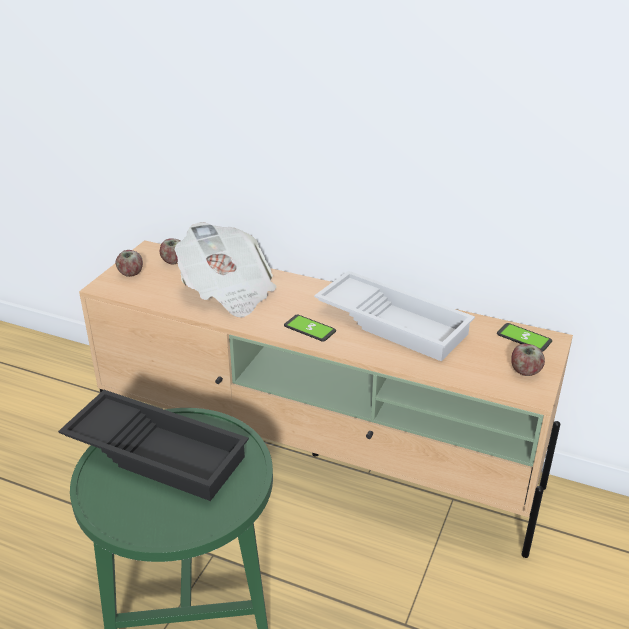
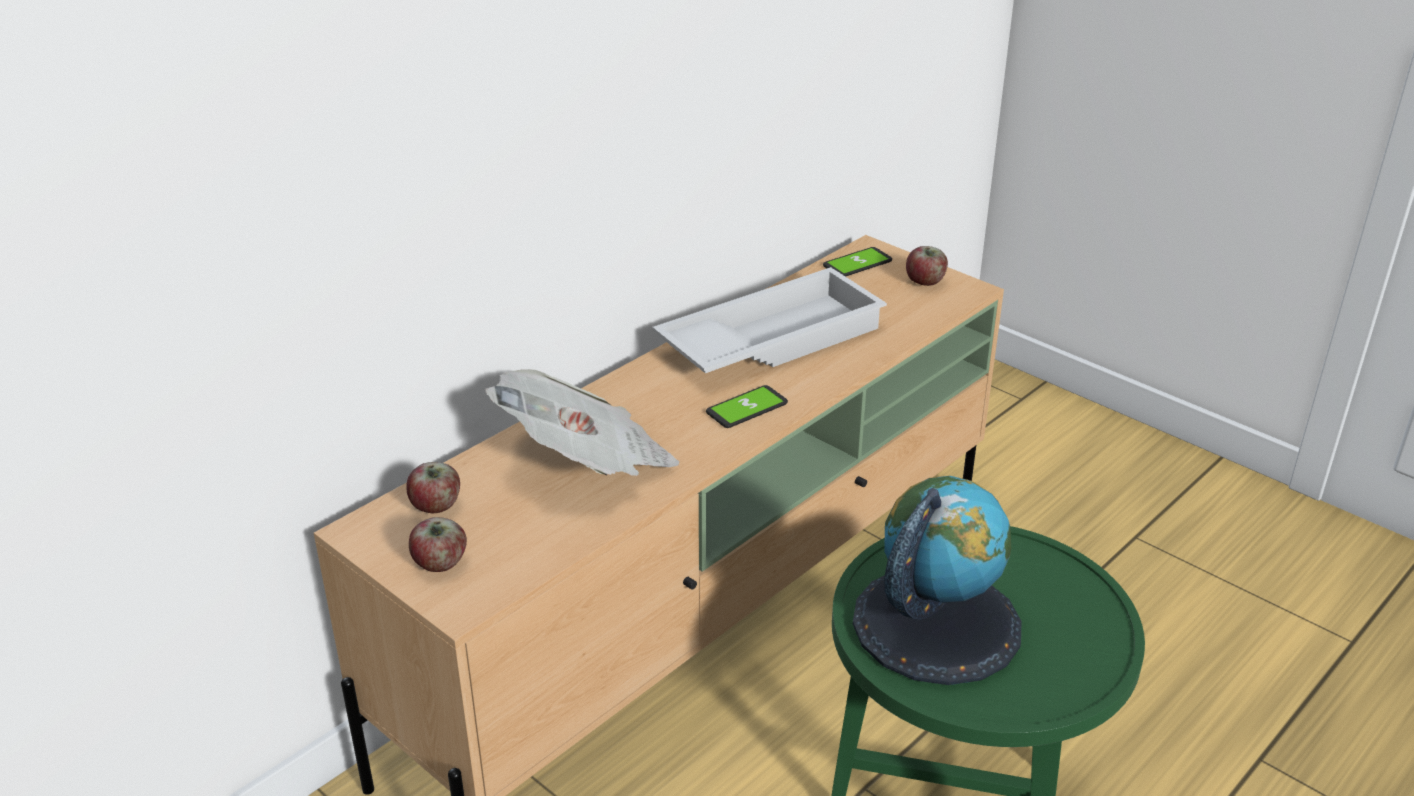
camera: 70 degrees left, 0 degrees up
(158, 451) = (936, 623): black tray -> globe

